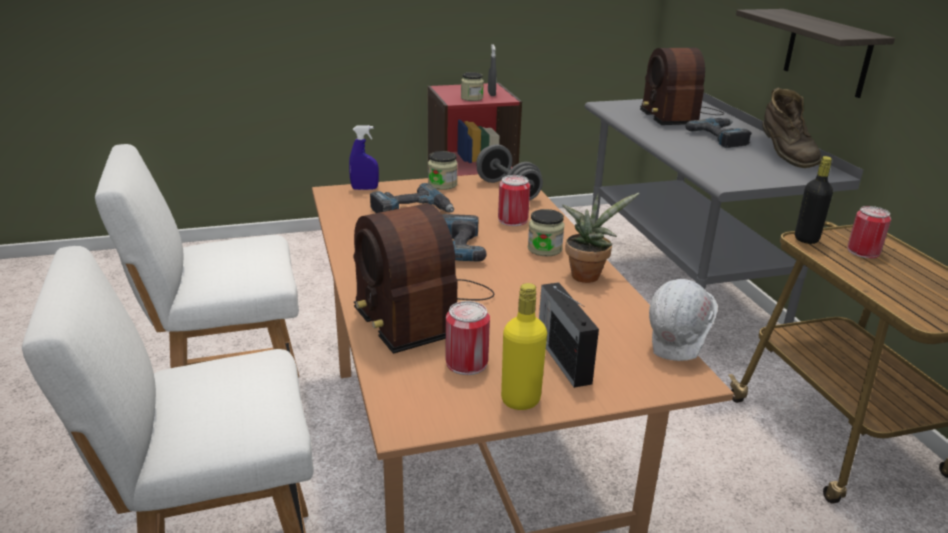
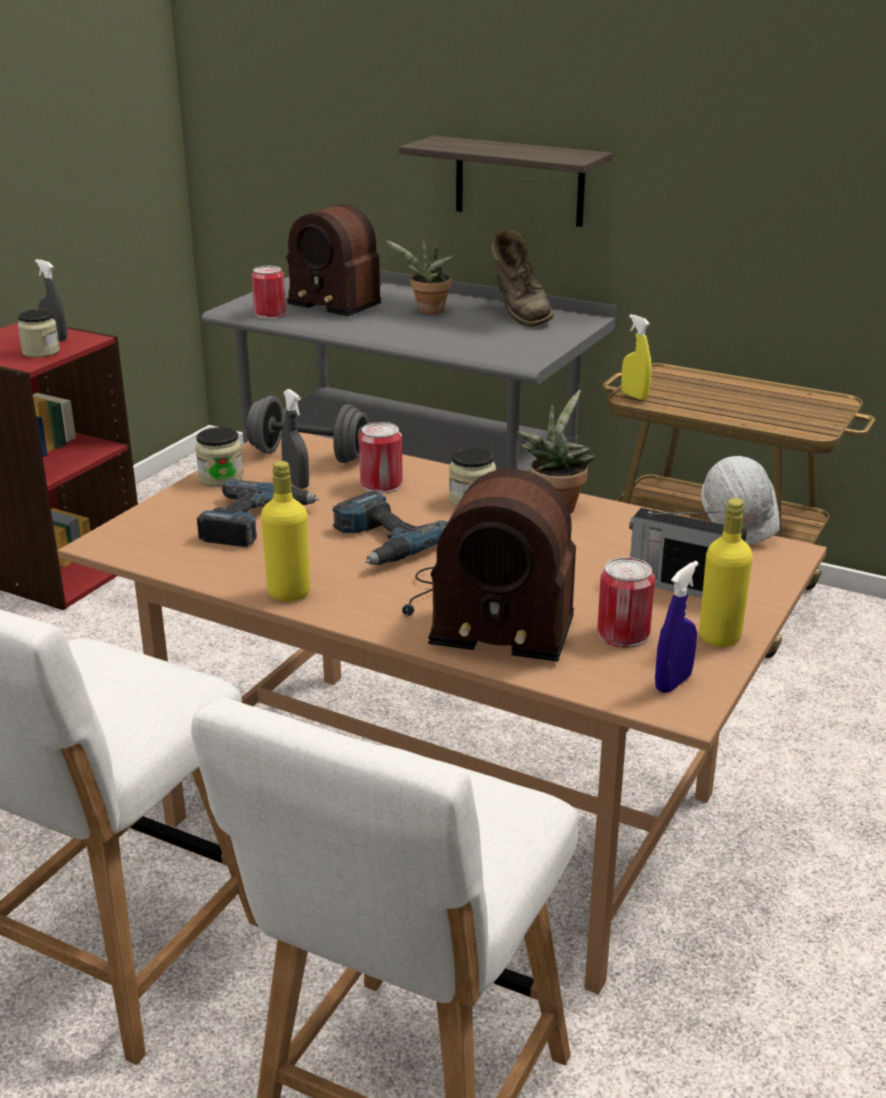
camera: 45 degrees left, 0 degrees up
(354, 250) = (289, 593): none -> yellow bottle
(364, 189) = (136, 522): blue spray bottle -> blue spray bottle (673, 683)
(471, 201) = (296, 483): none -> grey spray bottle
(722, 137) = (428, 311): power drill -> potted plant
(784, 157) = (519, 315): brown boot -> brown boot turned 45 degrees clockwise
(806, 239) = (634, 396): black bottle -> yellow spray bottle
(863, 251) = (687, 390): can -> can (270, 314)

